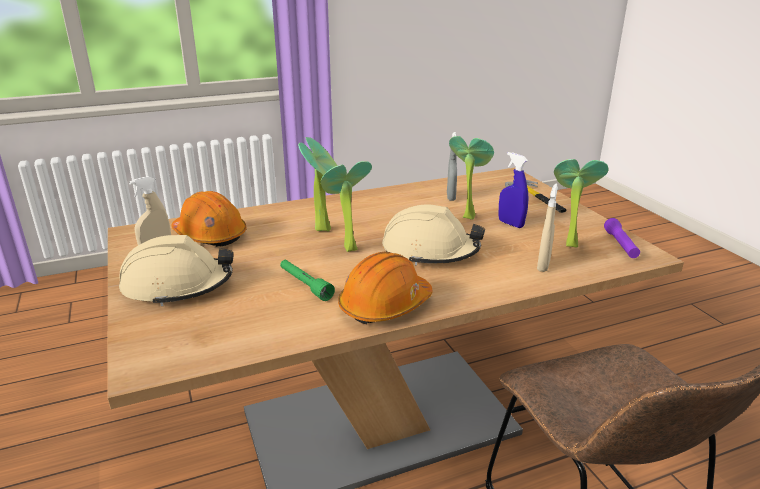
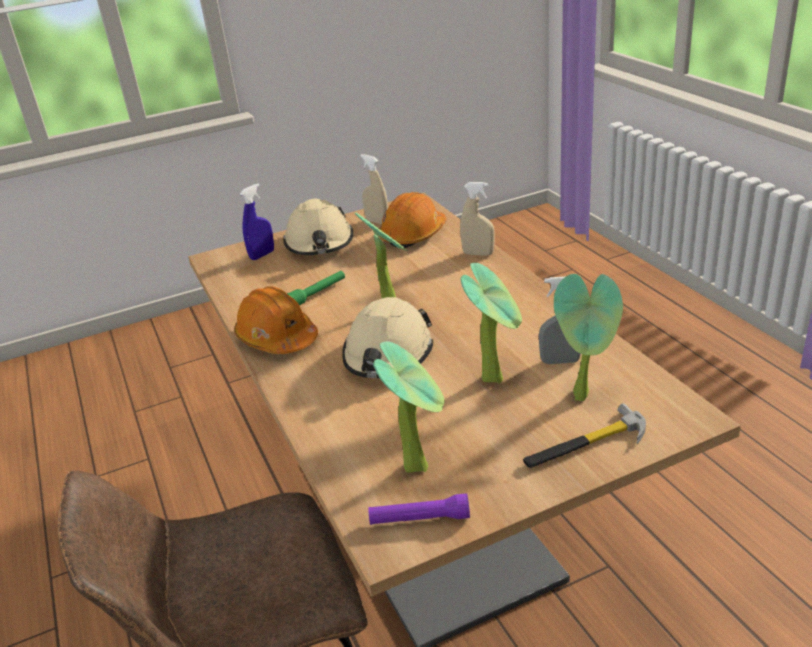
camera: 90 degrees right, 5 degrees up
(325, 228) = (438, 286): potted plant -> potted plant (585, 396)
(510, 224) = (476, 414): blue spray bottle -> blue spray bottle (262, 255)
(543, 265) = (354, 438): beige spray bottle -> beige spray bottle (478, 254)

